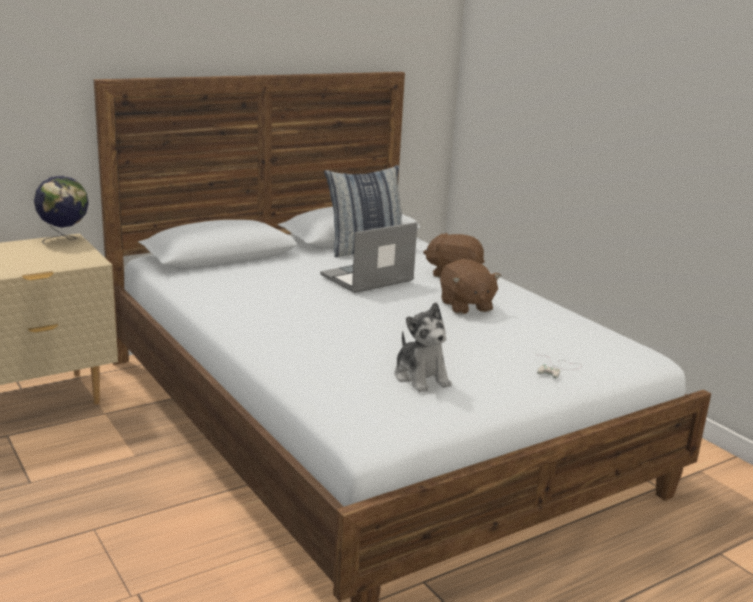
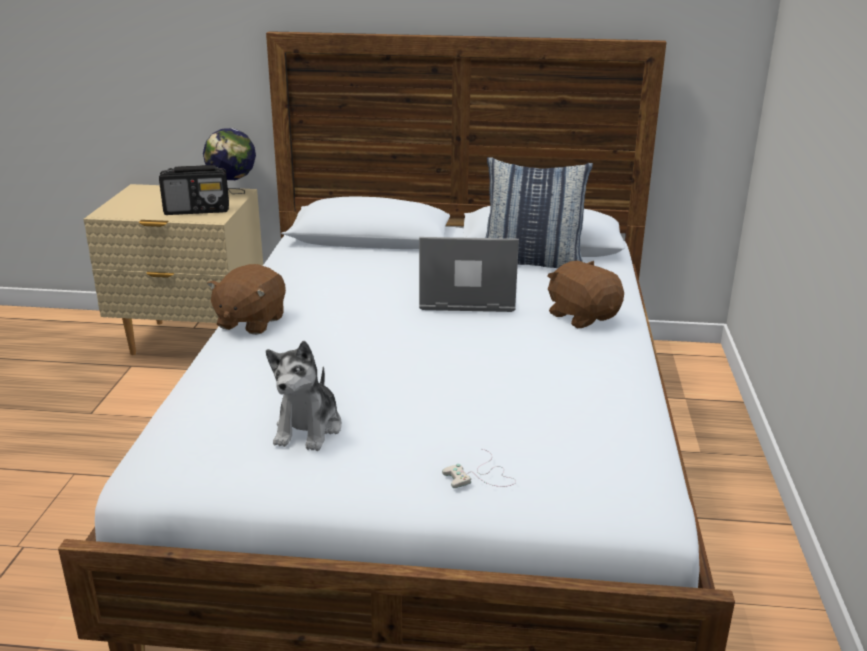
camera: 40 degrees right, 5 degrees up
(62, 258) = (197, 210): none -> radio
(465, 306) = (521, 360): brown plush toy -> brown plush toy (250, 322)

